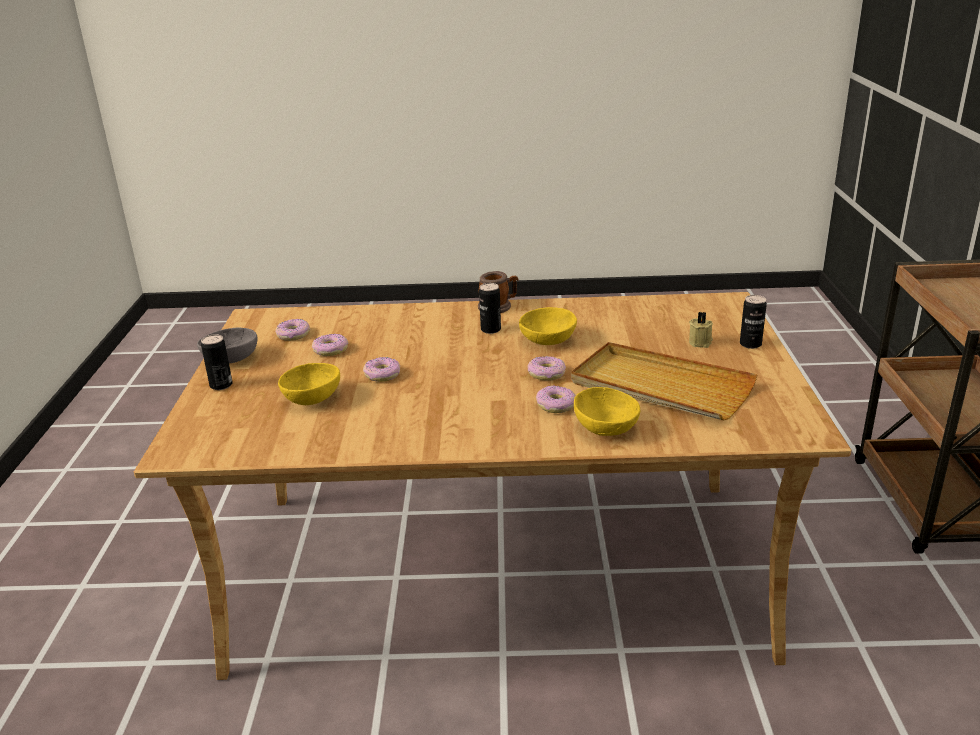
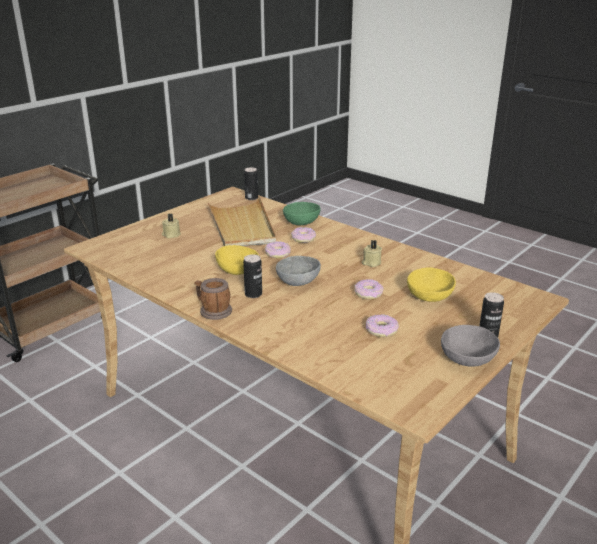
camera: 140 degrees left, 0 degrees up
(293, 335) = (396, 362): donut -> none
(425, 410) = (371, 263): none -> beige candle
(472, 356) = (297, 281): none -> grey bowl
(607, 428) = (300, 222): yellow bowl -> green bowl
(750, 344) = (155, 224): can -> can (251, 198)

